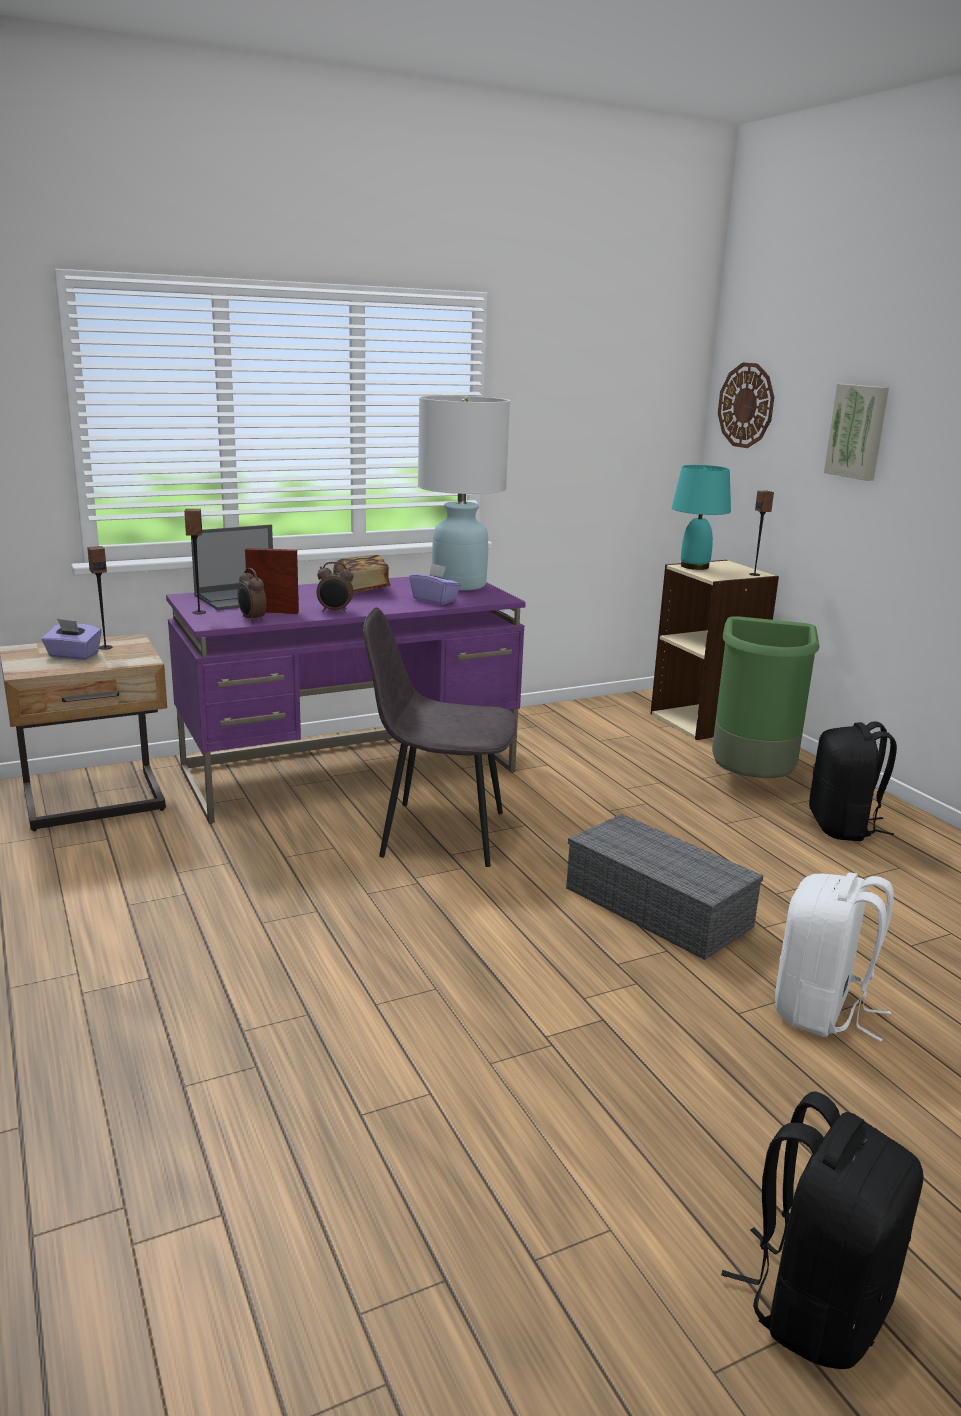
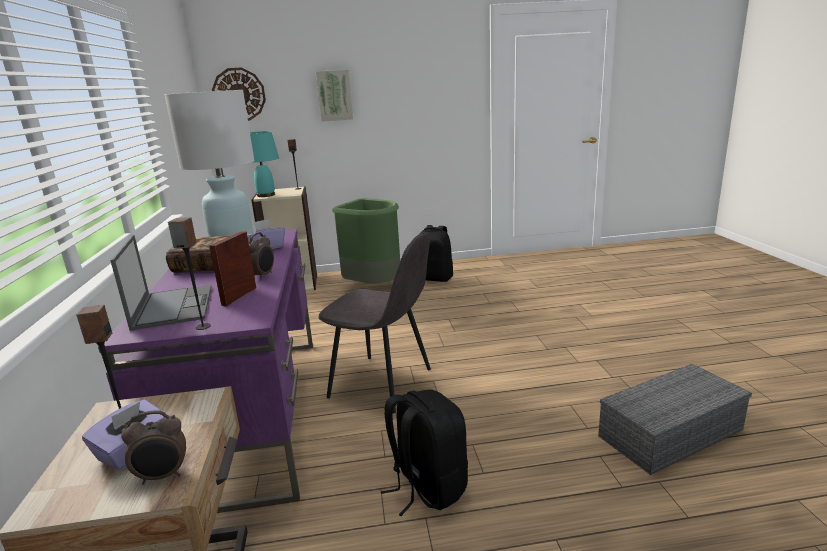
camera: 70 degrees left, 0 degrees up
(252, 619) = (256, 304): alarm clock -> alarm clock (163, 476)
(439, 833) = (383, 384): grey chair -> grey chair turned 90 degrees counterclockwise
(660, 907) = (496, 330): grey storage box -> grey storage box (670, 431)
(816, 1303) = (761, 348): black backpack -> black backpack (427, 487)
(821, 1011) = (585, 312): white backpack -> none

